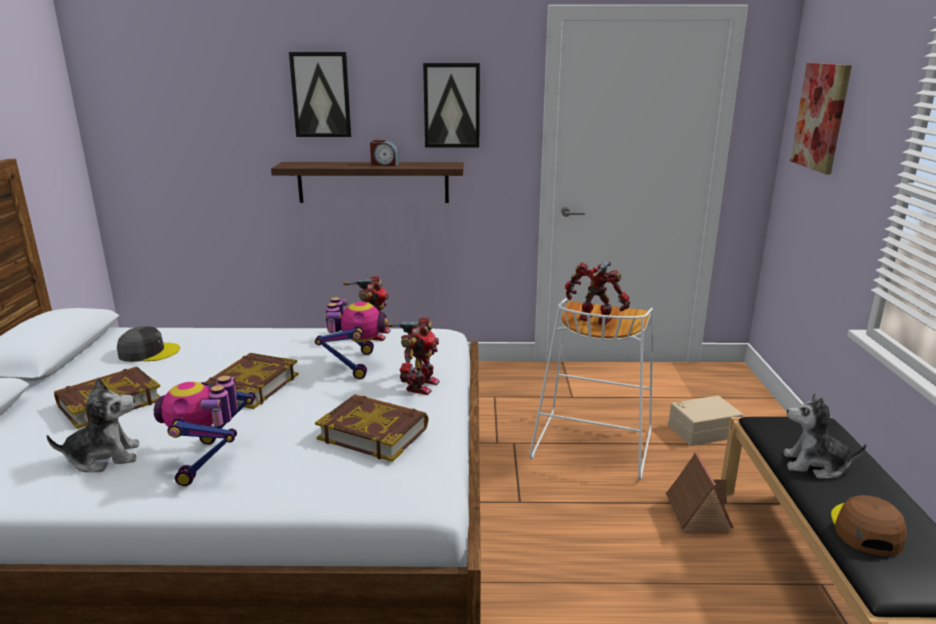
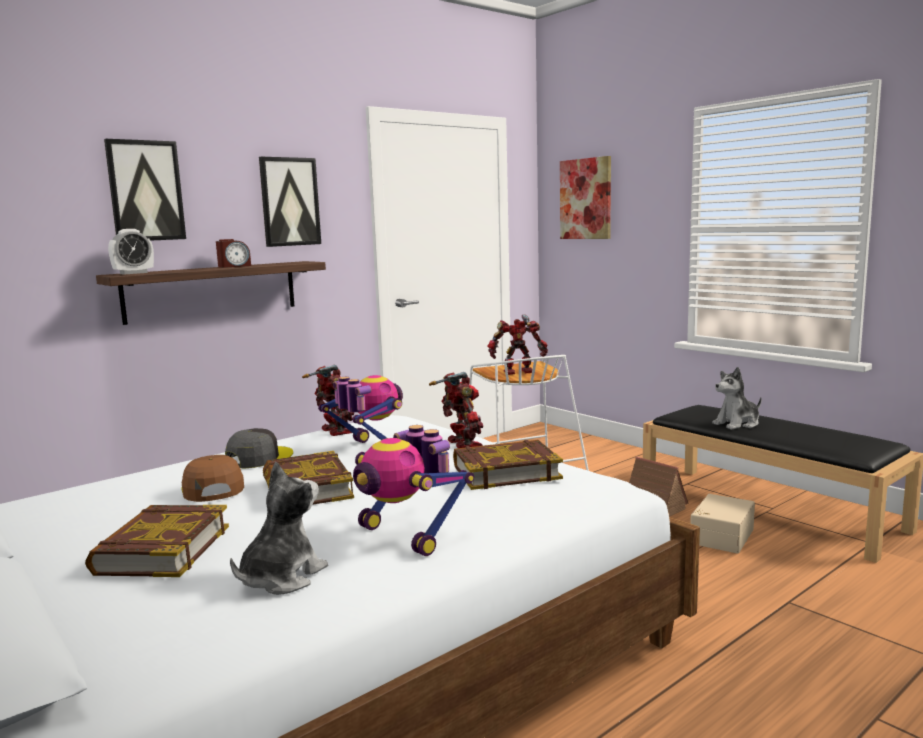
camera: 40 degrees left, 10 degrees down
(148, 352) = (94, 509): grey cap -> grey cap (259, 458)
(299, 164) = (133, 273): none -> alarm clock
(702, 430) = (580, 465): beige storage box -> beige storage box (720, 536)
(865, 530) = (811, 439): brown cap -> brown cap (212, 488)

